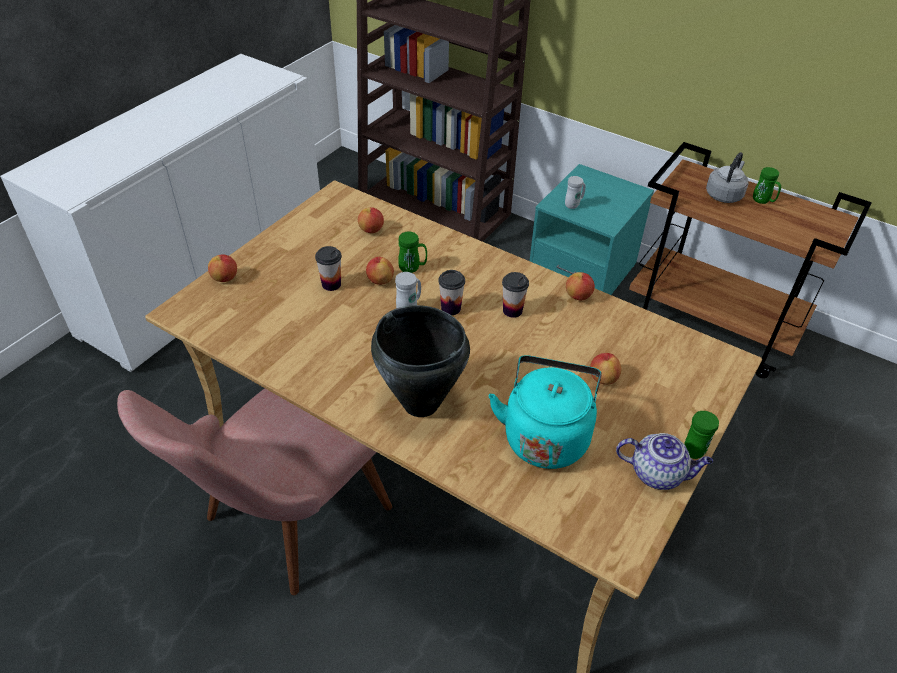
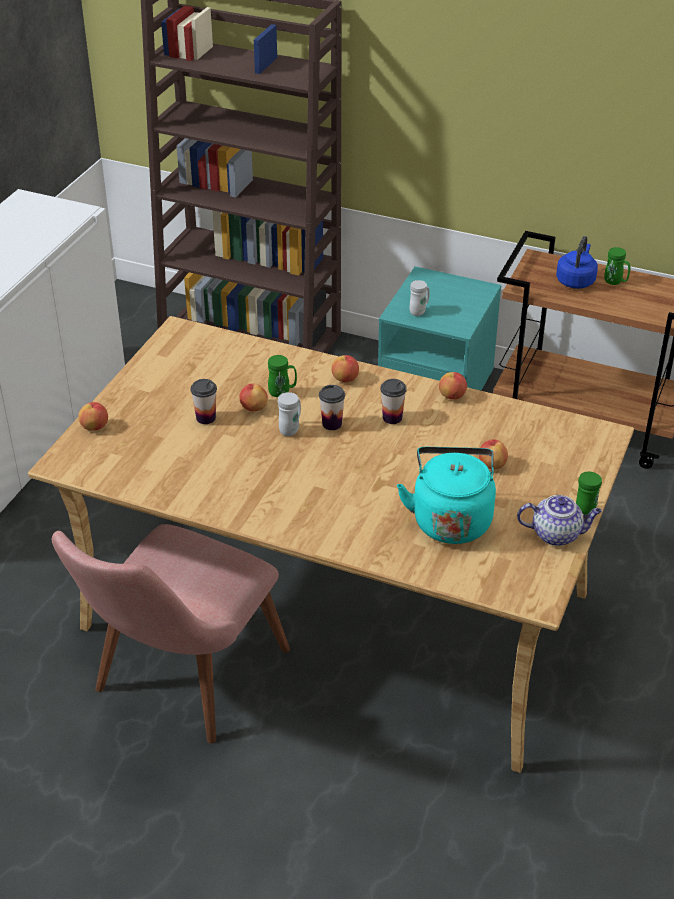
camera: 10 degrees left, 5 degrees down
(371, 230) = (228, 361): apple -> apple (345, 379)
(421, 404) = (329, 510): black cooking pot -> none
(724, 195) = (576, 280): grey kettle -> blue kettle

